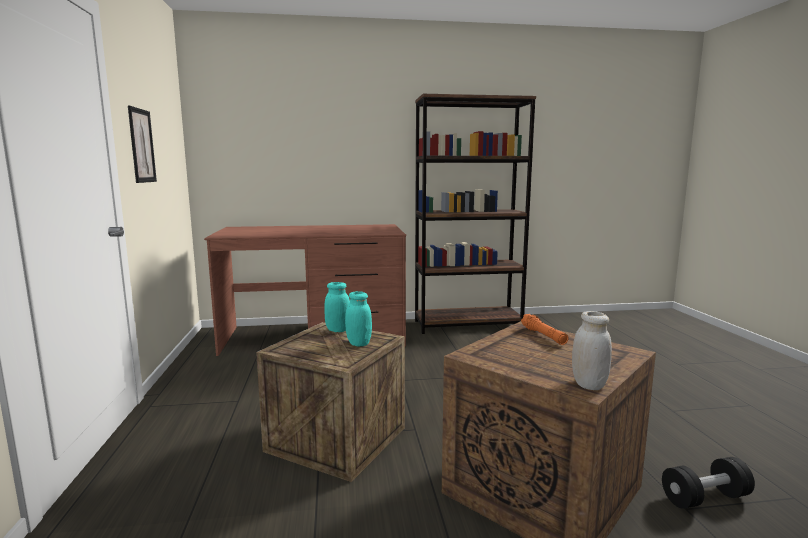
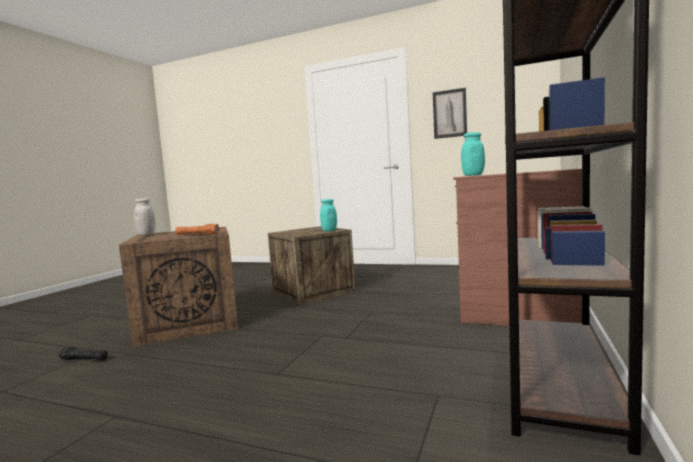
camera: 120 degrees right, 5 degrees down
(358, 343) = (299, 233): turquoise jar -> turquoise jar (473, 175)
(705, 498) = (84, 360): black dumbbell -> black flashlight

